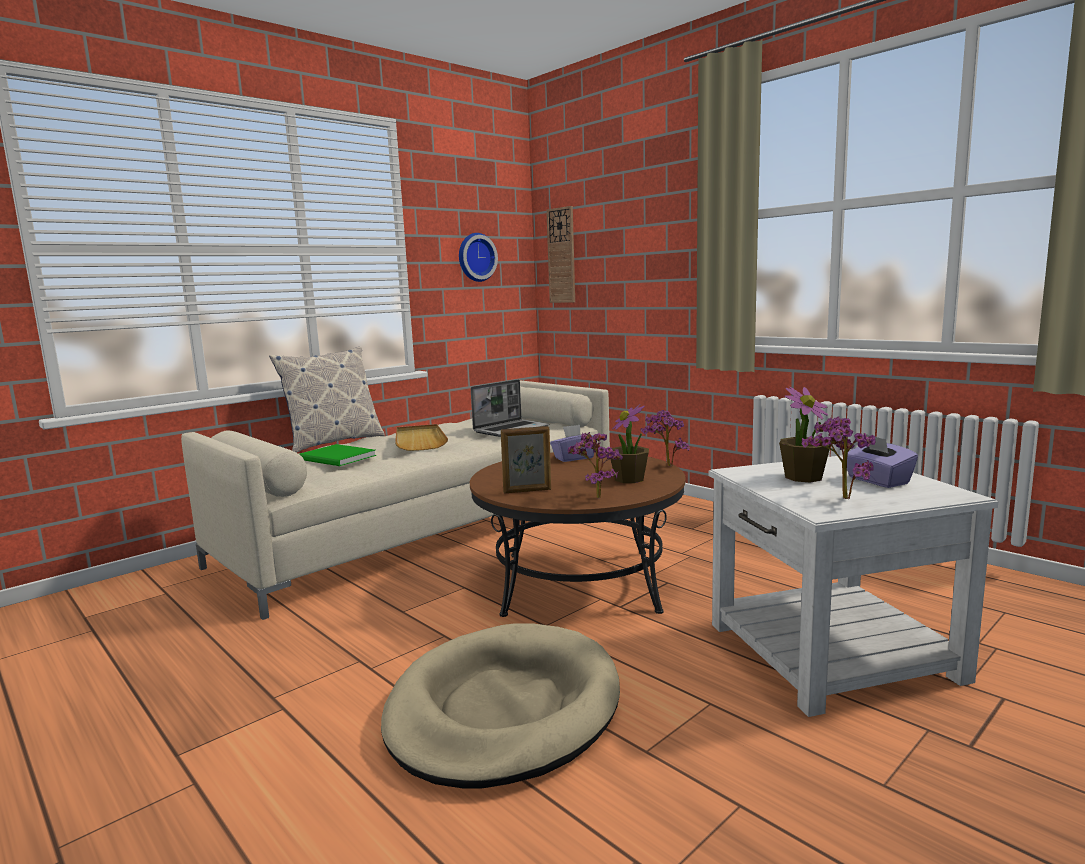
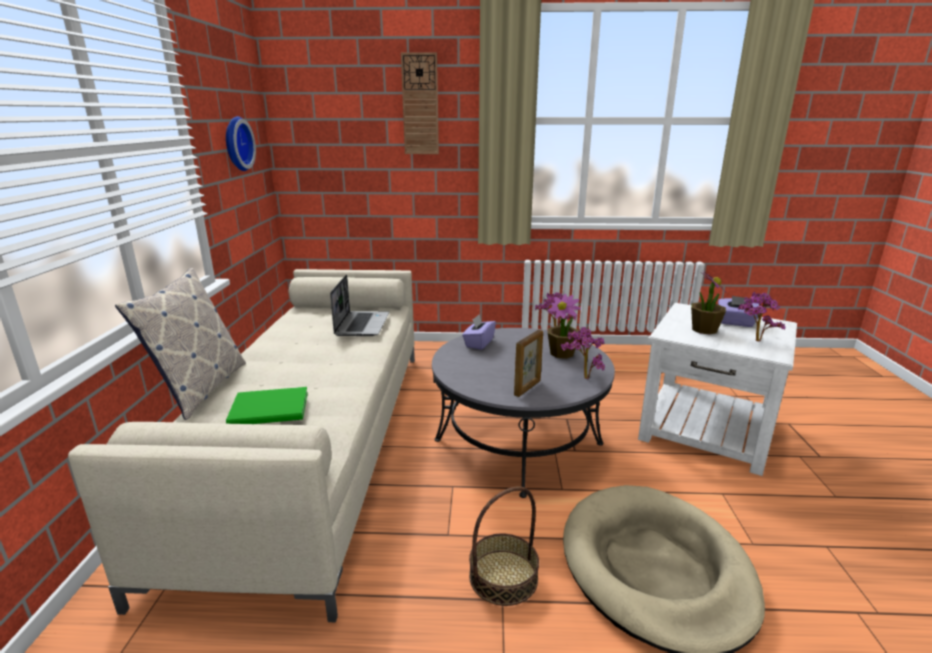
camera: 45 degrees left, 10 degrees up
(386, 650) = (503, 576): none -> basket
(420, 440) = (308, 360): beige tray -> none
(561, 255) = (309, 140): wall clock -> wall clock (420, 105)
(579, 581) = (518, 441): brown coffee table -> grey coffee table

